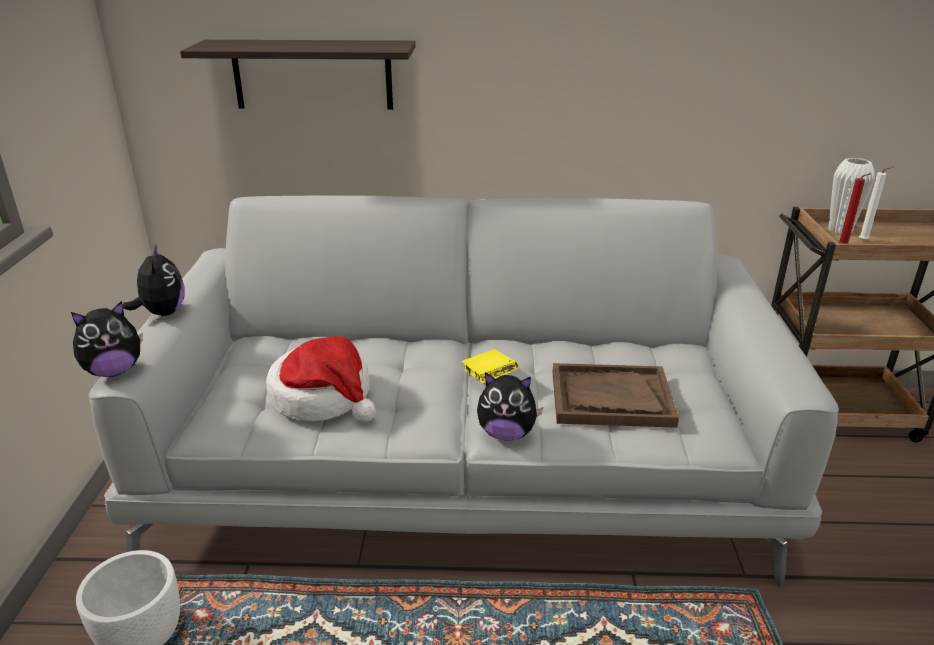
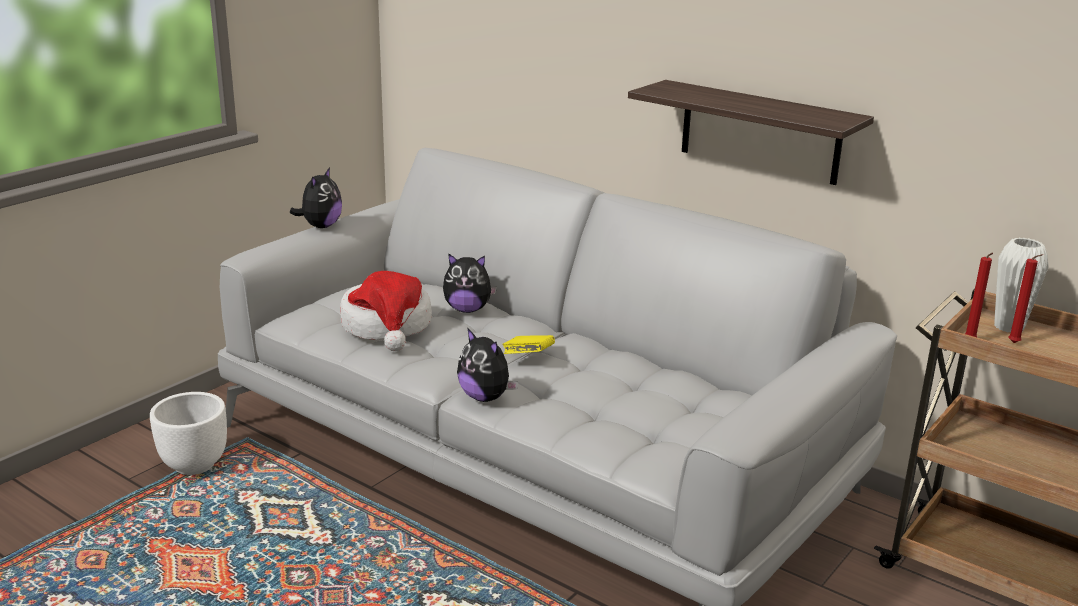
camera: 35 degrees right, 5 degrees down
(114, 371) = (245, 251): plush toy -> plush toy (467, 309)
(312, 74) = (516, 49): shelf -> shelf (760, 132)
(611, 398) = (607, 406): brown tray -> none
(865, 241) = (1015, 344): white candle -> red candle

